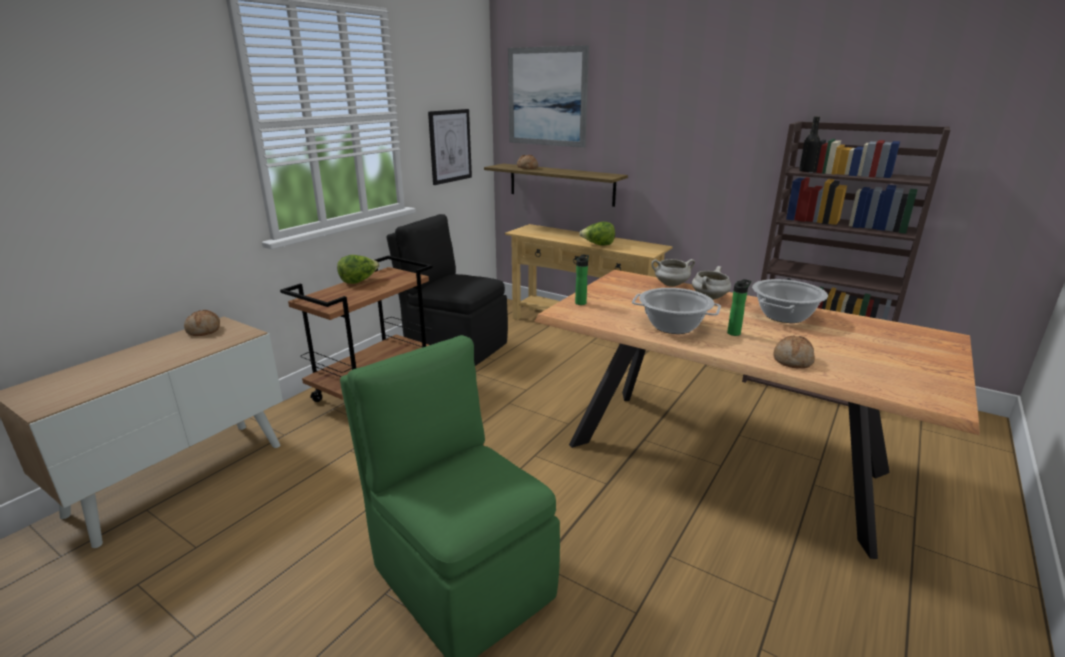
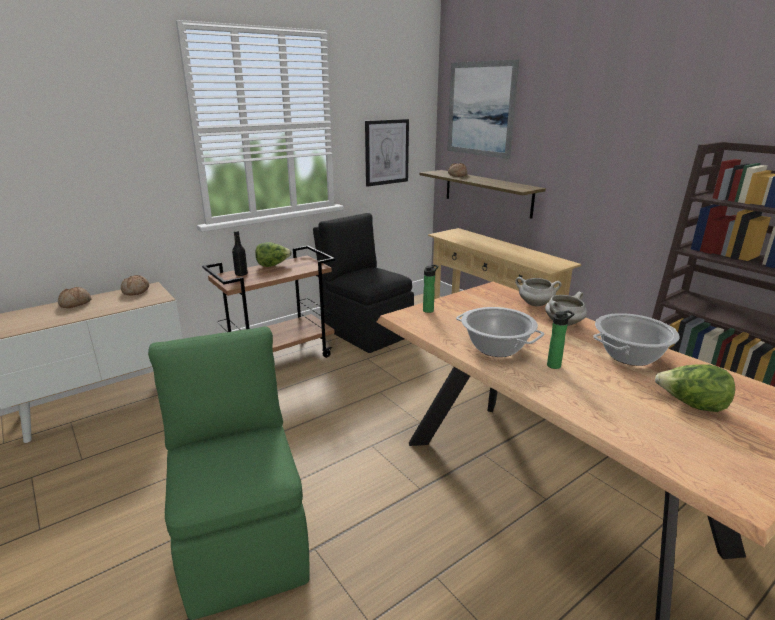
camera: 20 degrees right, 0 degrees up
(598, 245) = (504, 255): lettuce -> lettuce (691, 405)
(793, 360) = (593, 407): bread -> bread (75, 303)
(806, 171) = (717, 198): black bottle -> black bottle (241, 274)

